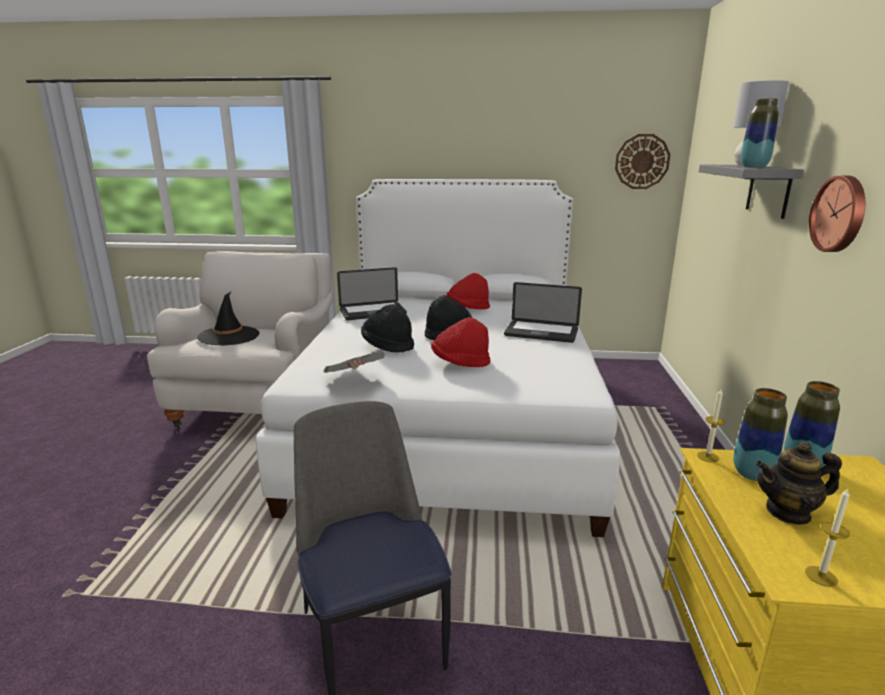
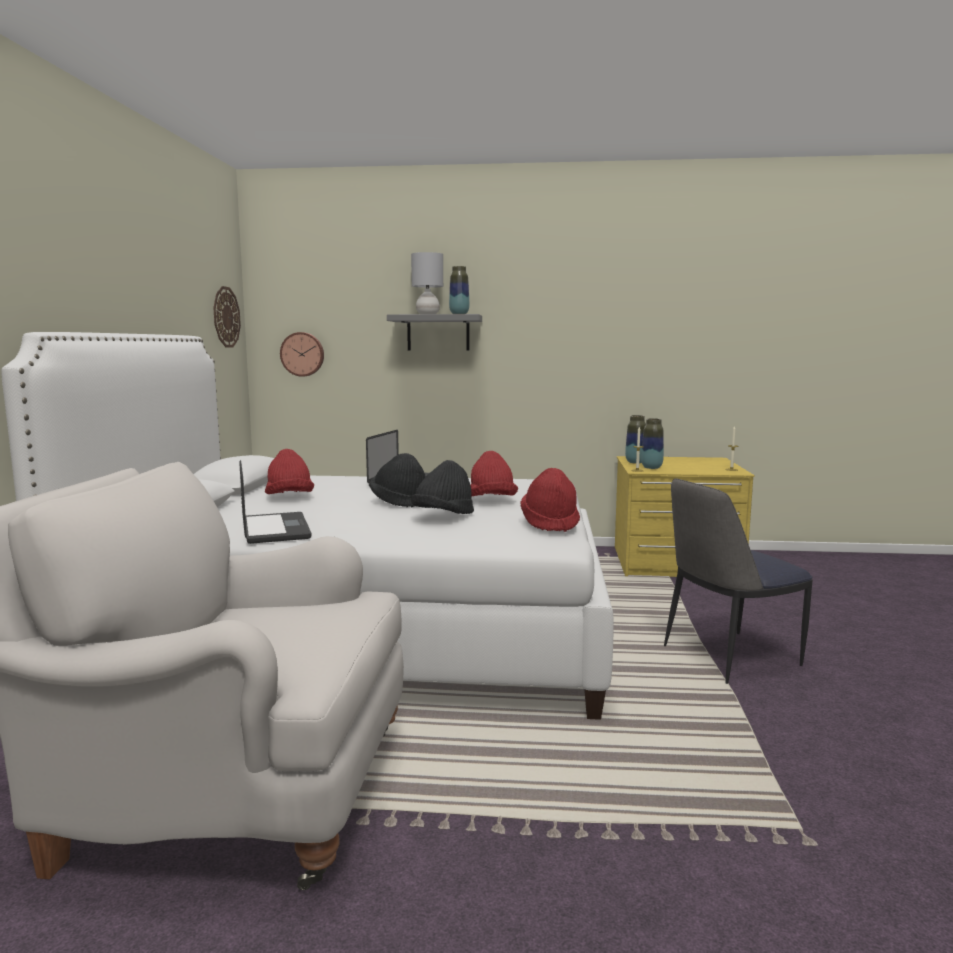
camera: 90 degrees left, 10 degrees down
(229, 336) = (278, 631): black hat -> none
(354, 379) = (550, 523): newspaper -> red hat
(788, 512) = (684, 467): teapot -> none
(840, 214) = (533, 339): wall clock -> wall clock (302, 354)

